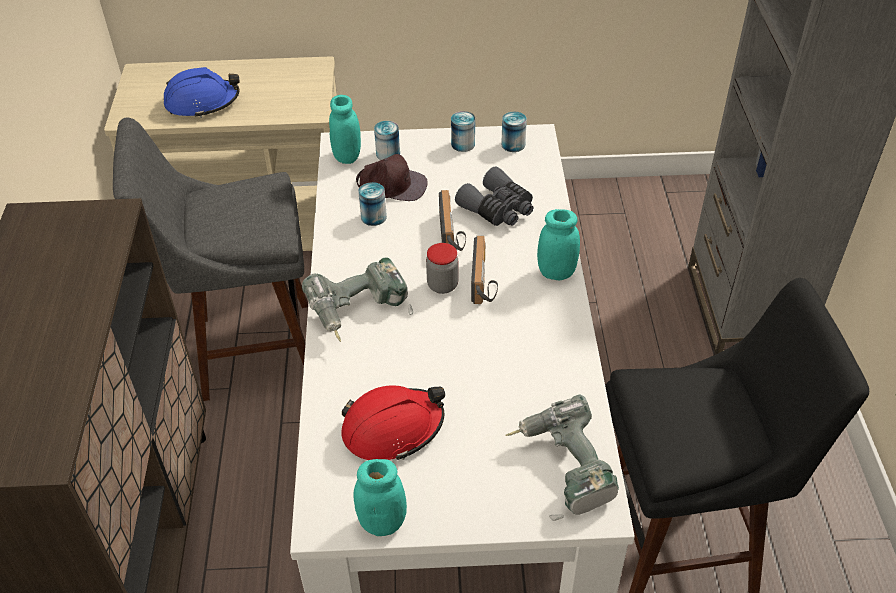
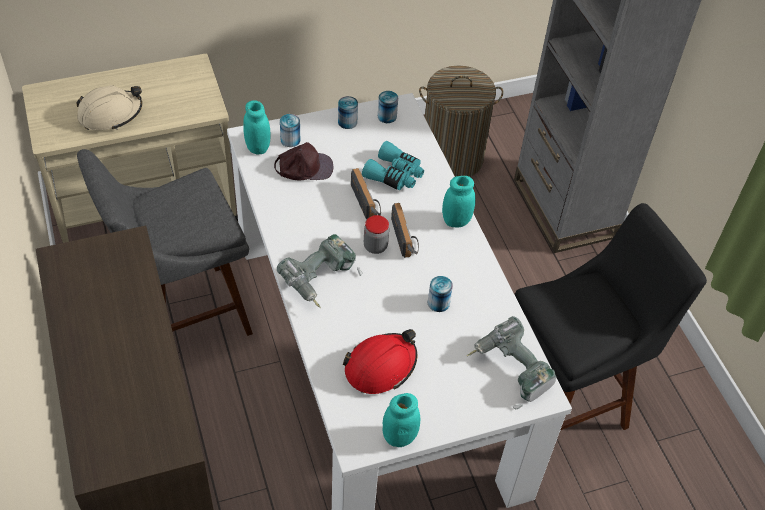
camera: 20 degrees left, 5 degrees up
(202, 102) = (110, 114): blue hard hat -> beige hard hat
(373, 217) = (300, 198): can -> can (438, 303)
(498, 209) = (394, 175): grey binoculars -> turquoise binoculars
(619, 229) = (452, 157): none -> laundry basket

